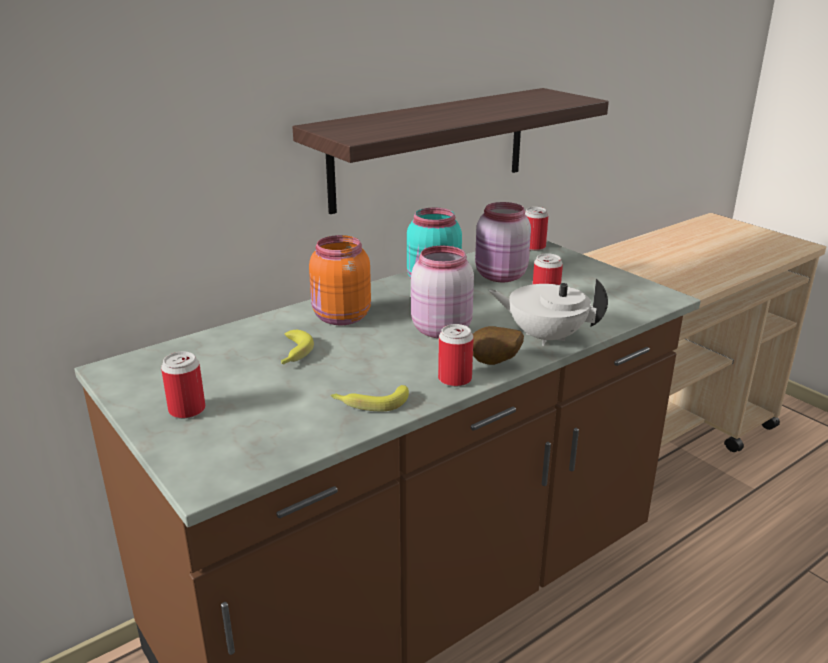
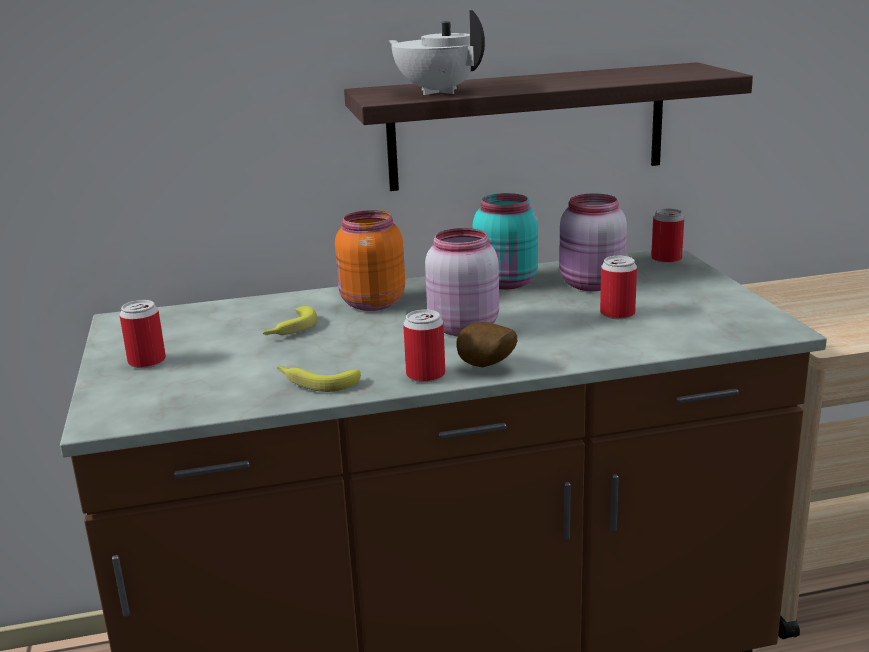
camera: 25 degrees right, 5 degrees down
(545, 337) = (574, 350): white teapot -> white teapot (438, 91)

